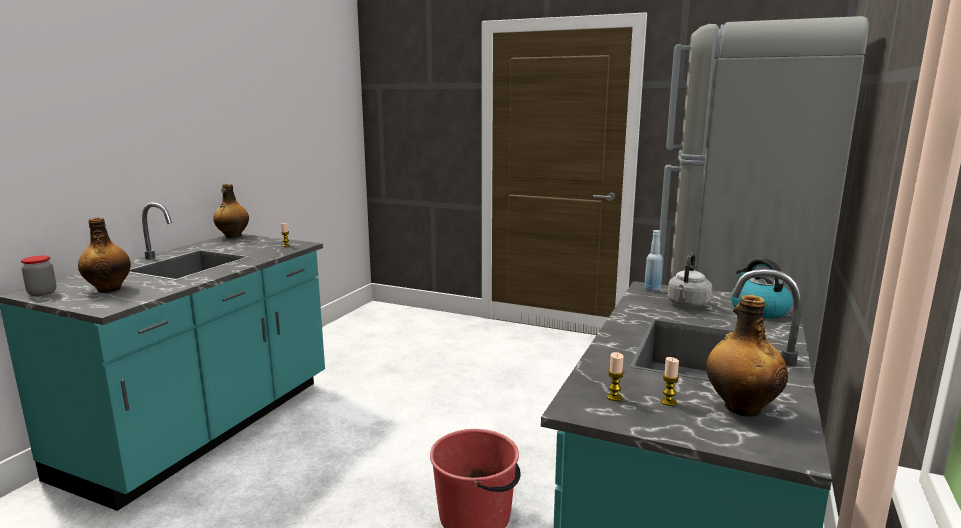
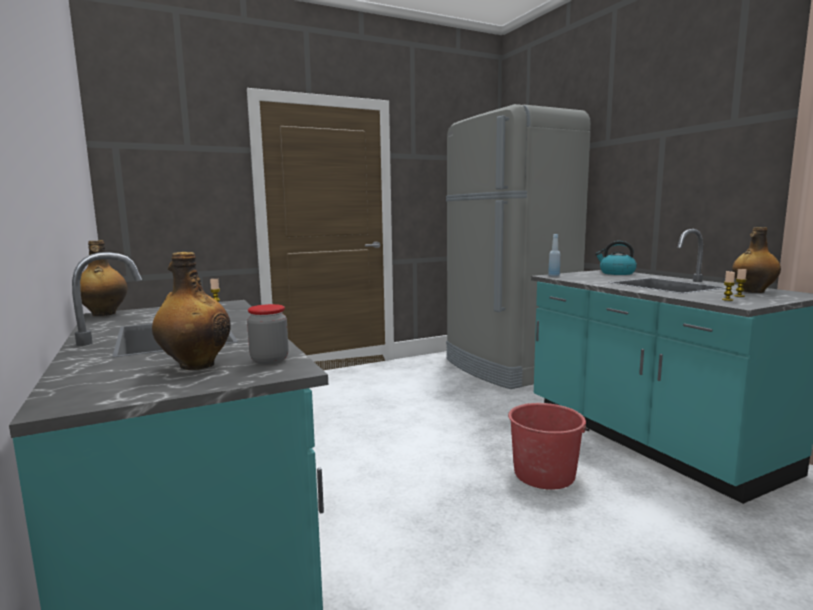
camera: 50 degrees left, 5 degrees down
(42, 293) = (104, 395): jar -> jar (269, 360)
(687, 305) = (592, 276): grey kettle -> none

